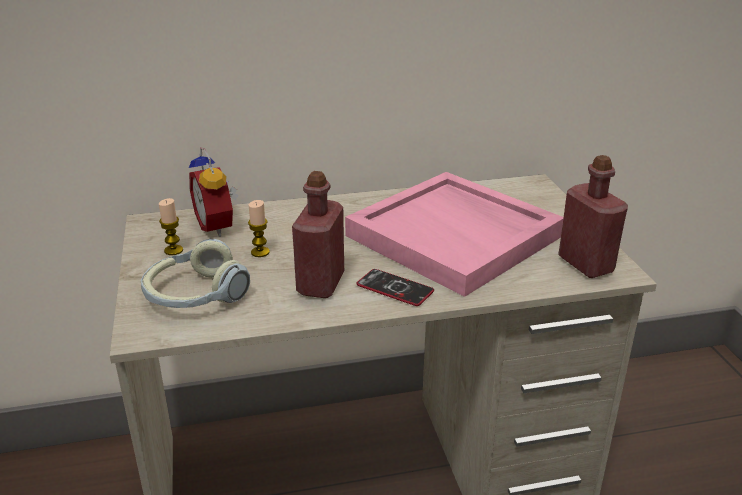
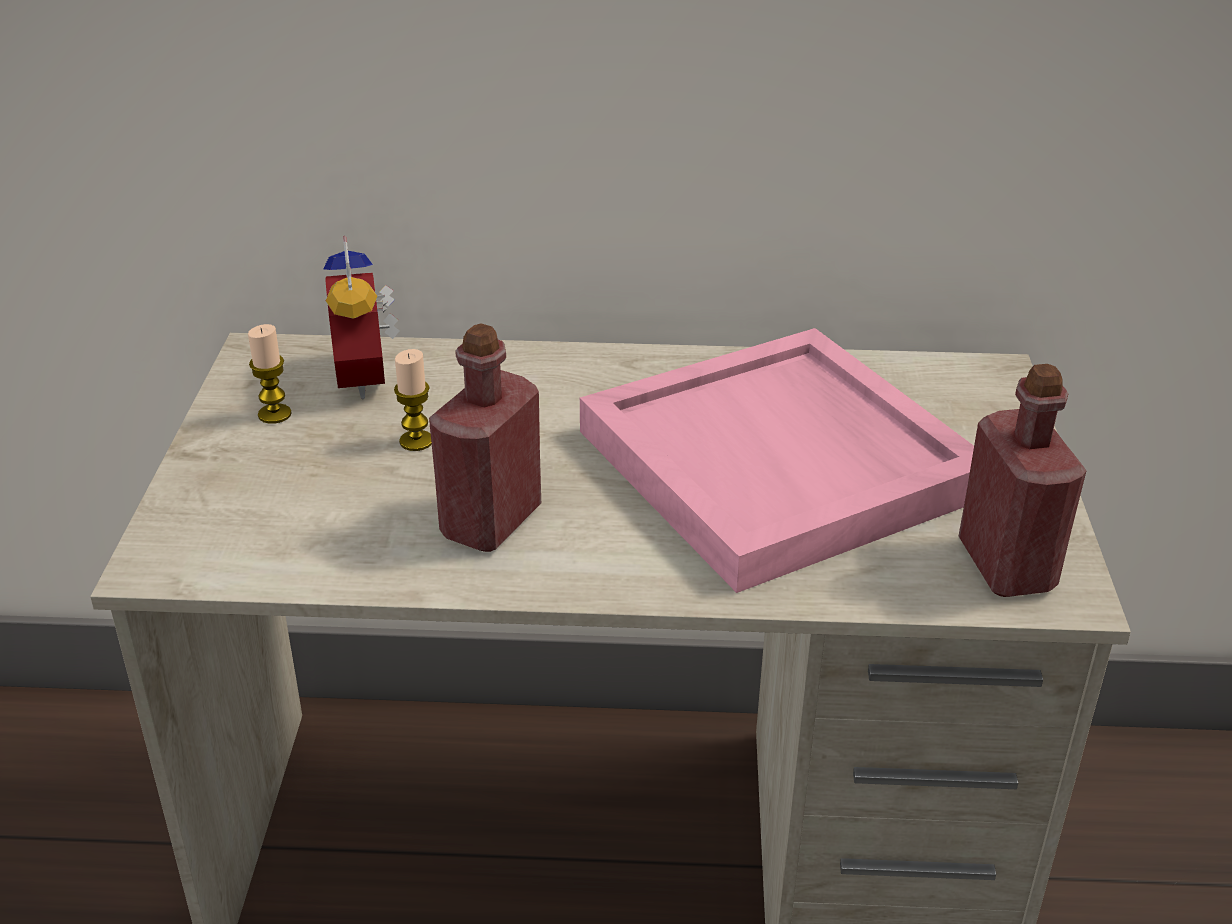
camera: 15 degrees right, 5 degrees up
(195, 295) = (271, 508): headphones -> none
(395, 288) = (617, 554): phone -> none

